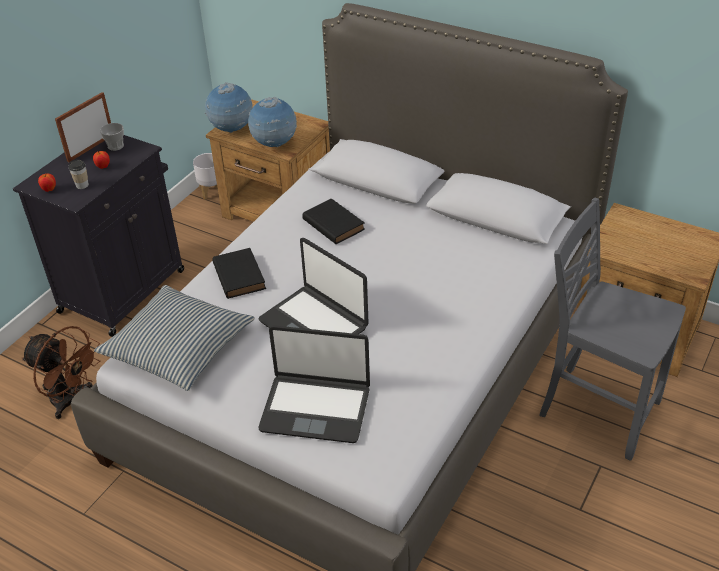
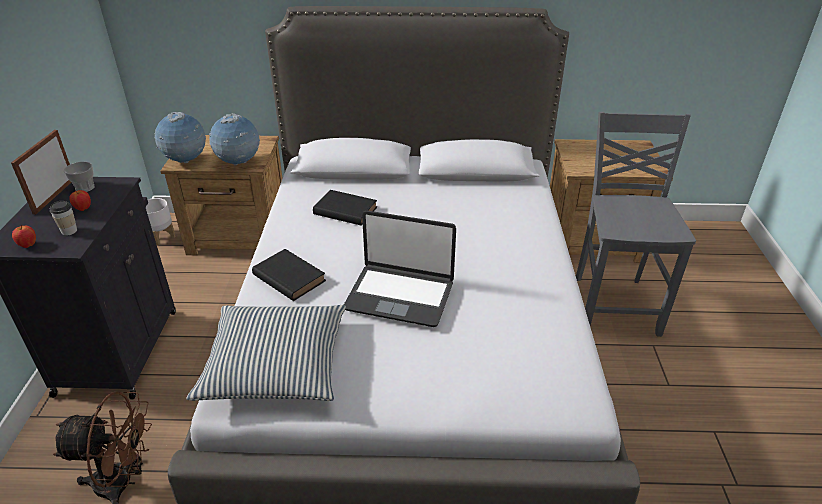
camera: 30 degrees left, 5 degrees down
(315, 408) = (466, 370): laptop -> none
(596, 409) = (614, 304): grey chair -> grey chair turned 90 degrees clockwise

